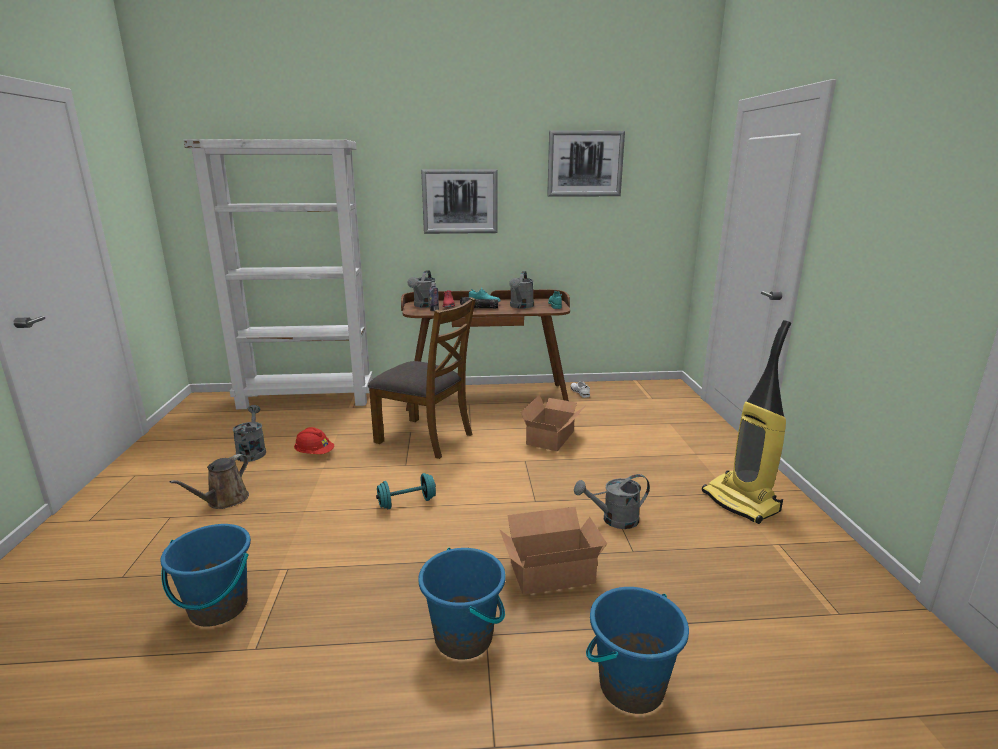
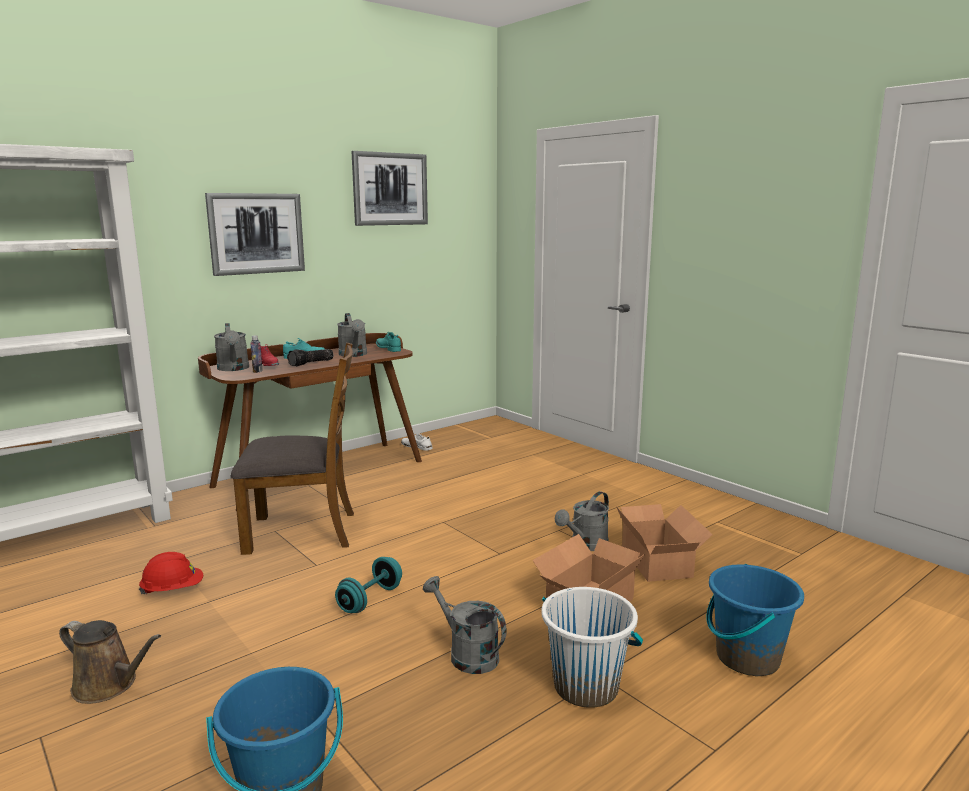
camera: 35 degrees left, 5 degrees down
(224, 501) = (109, 685): brown watering can -> brown watering can turned 60 degrees counterclockwise
(252, 451) = (65, 617): grey watering can -> grey watering can (467, 654)
(464, 637) = (586, 686): blue bucket -> white bucket
(553, 437) = (443, 494): cardboard box -> cardboard box (658, 561)
(741, 502) = (660, 500): vacuum cleaner -> none

